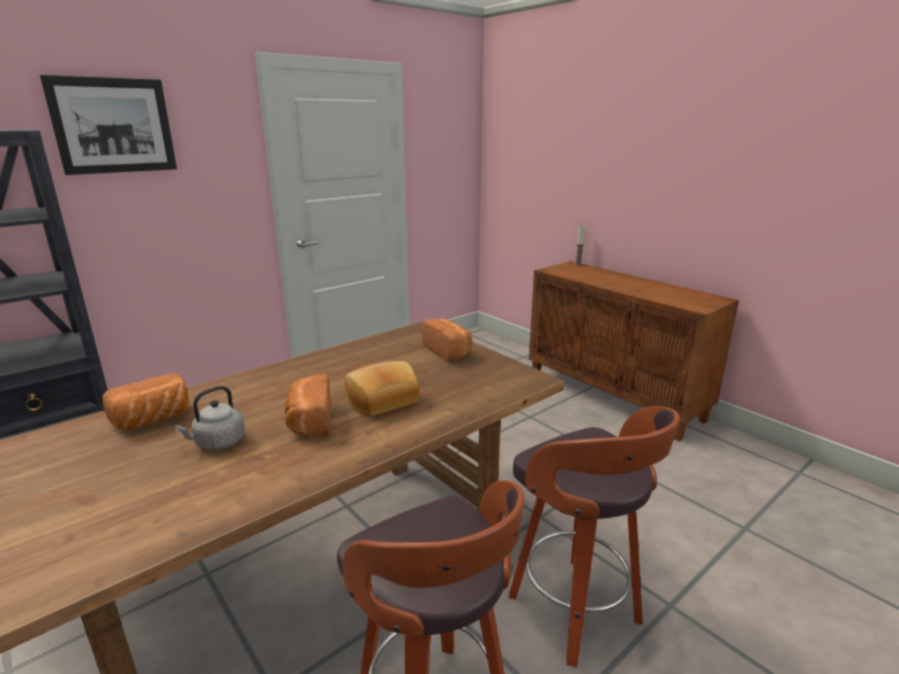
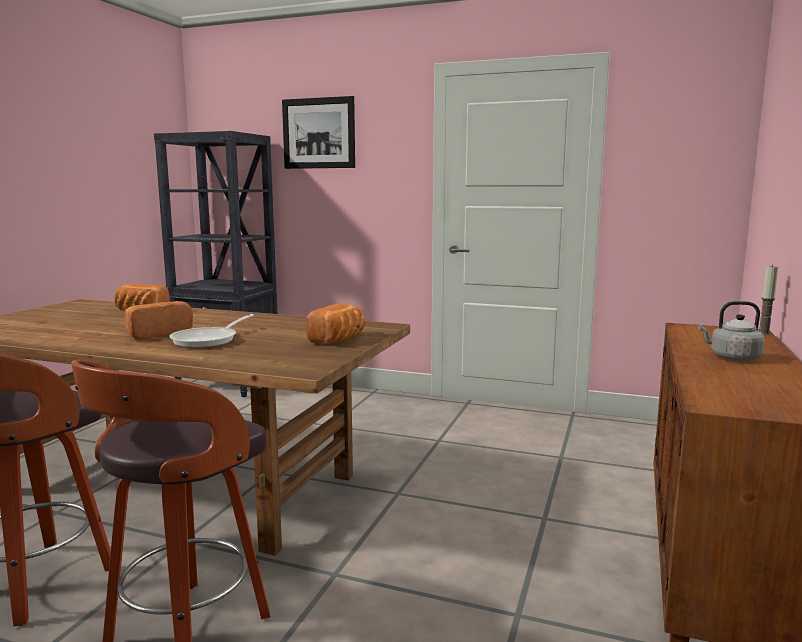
camera: 60 degrees right, 10 degrees down
(218, 443) = (116, 325): grey kettle -> grey kettle (732, 358)
(381, 400) = (209, 340): bread -> frying pan

